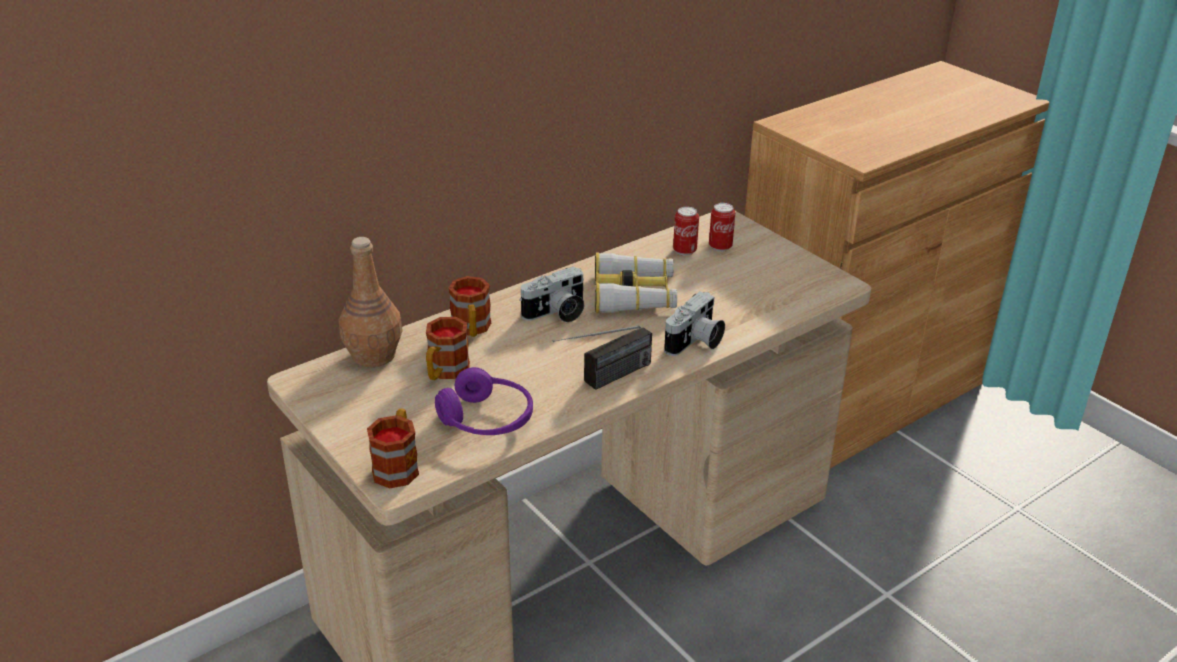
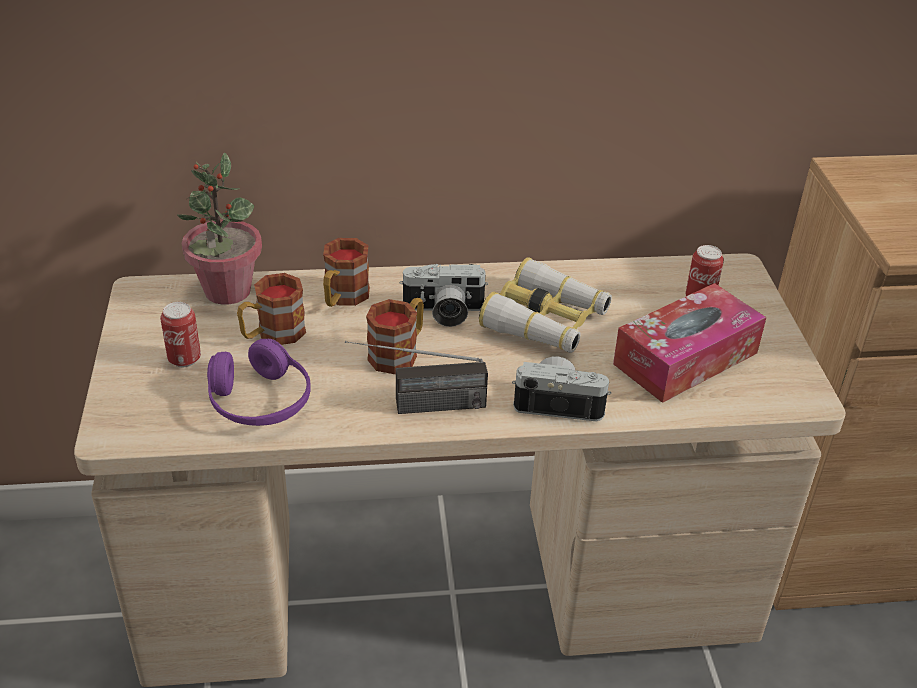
camera: 30 degrees right, 5 degrees up
(373, 355) = (227, 291): brown bottle -> potted plant
(398, 465) = (134, 415): mug -> mug (399, 352)
(684, 251) = (653, 289): can -> can (184, 359)
(695, 342) = (559, 403): camera -> camera turned 150 degrees counterclockwise
(747, 287) = (685, 358): none -> tissue box

